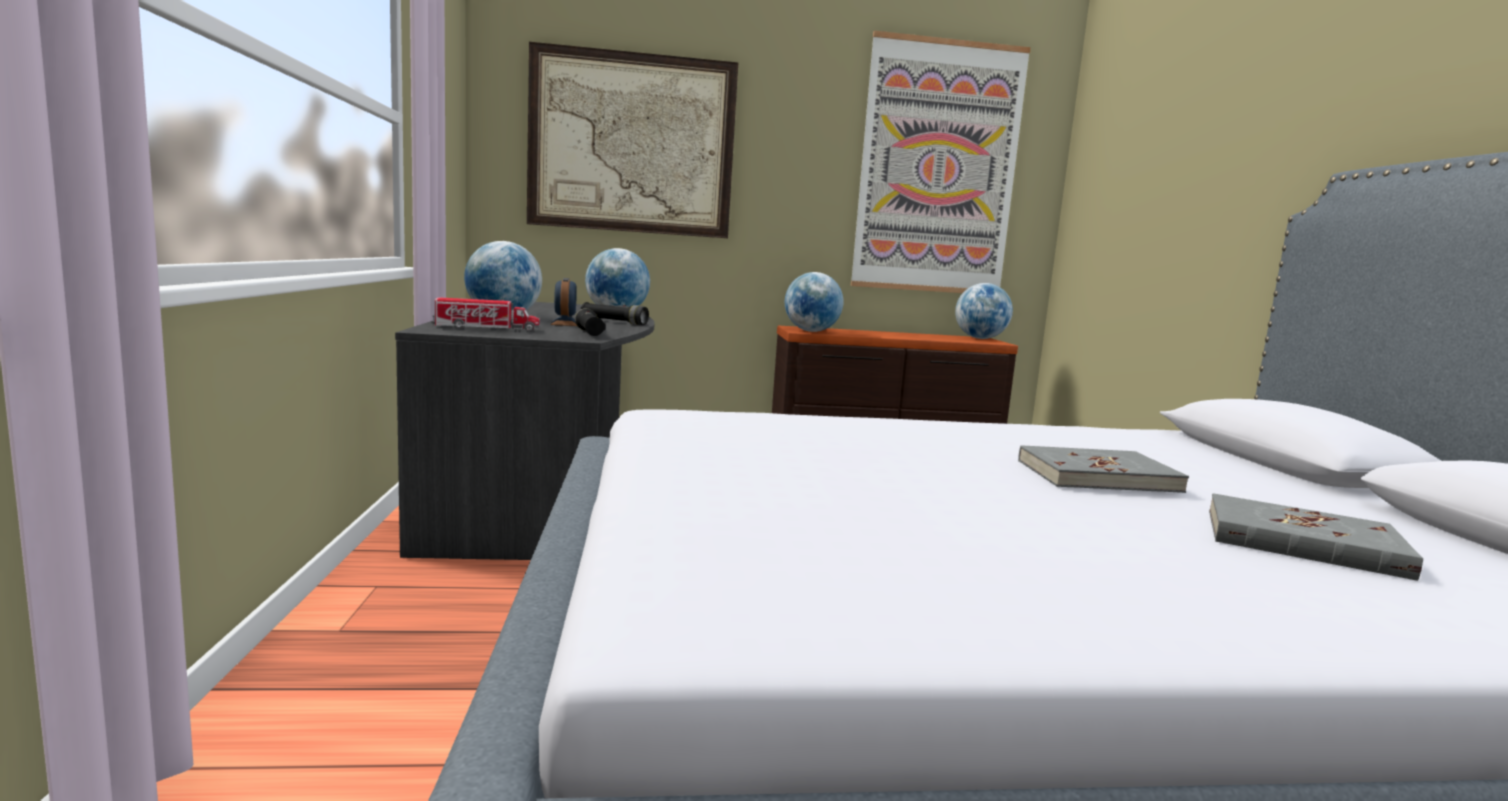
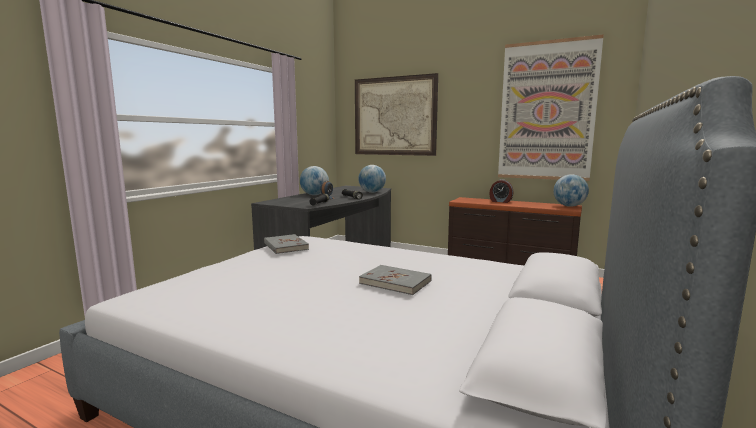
camera: 35 degrees right, 0 degrees up
(486, 329) = (286, 201): toy truck -> none
(811, 331) = (464, 201): globe -> none
(867, 332) = (500, 201): none -> alarm clock
(1302, 543) = (394, 322): grey book -> grey book (285, 246)

